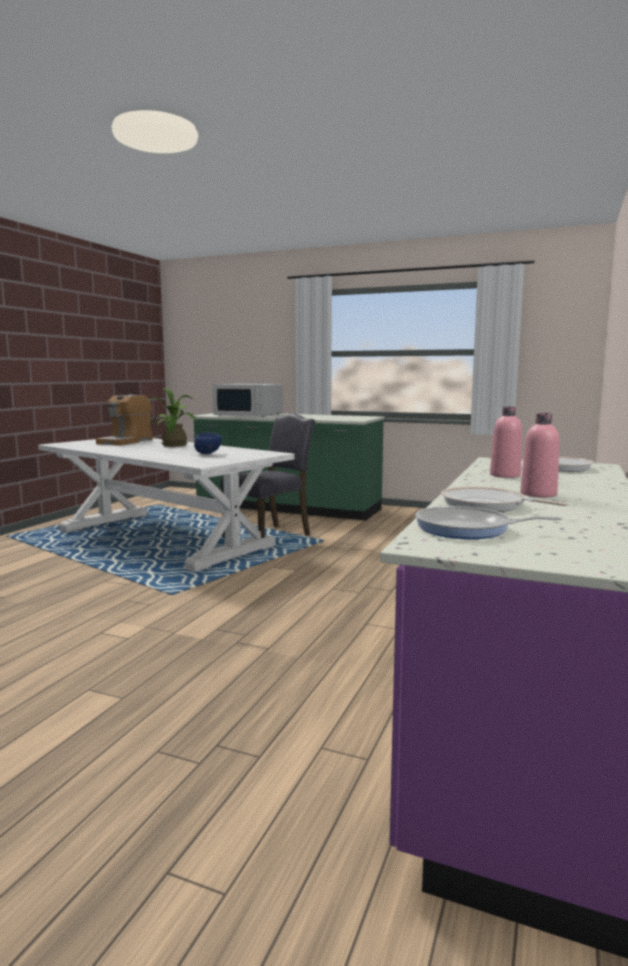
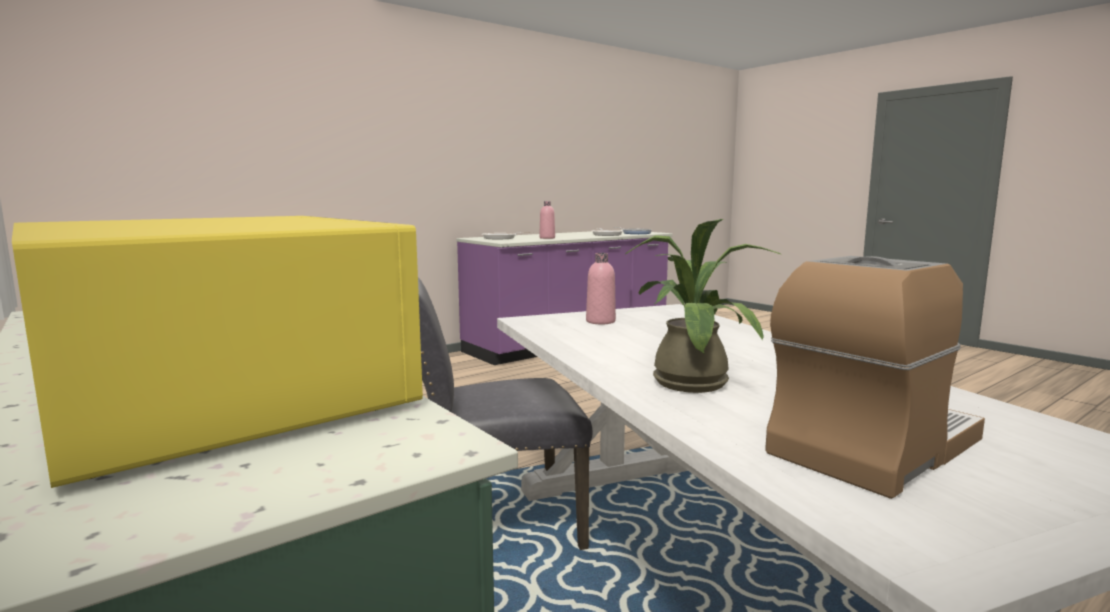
camera: 150 degrees left, 0 degrees up
(208, 453) = (639, 332): blue bowl -> none
(249, 415) = (224, 397): white microwave -> yellow microwave
(538, 494) = (571, 235): pink bottle -> pink bottle (600, 321)

